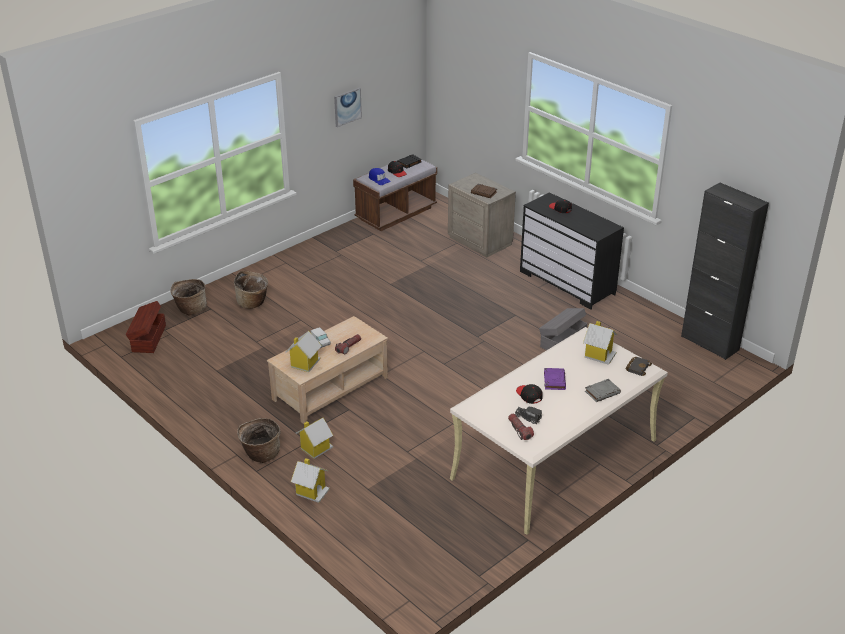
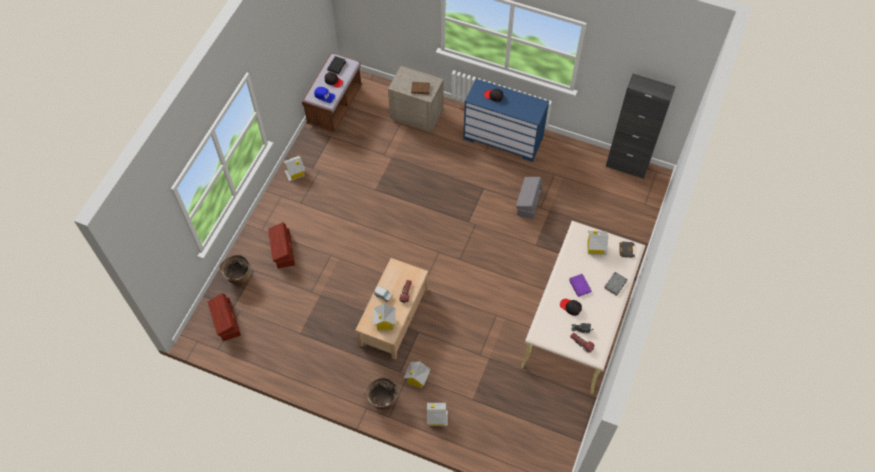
camera: 25 degrees left, 25 degrees up
(253, 303) = (283, 251): basket -> brown storage box
(314, 250) = (295, 173): none -> toy house
(347, 107) = (289, 56): picture -> none
(567, 283) = (503, 139): black dresser -> blue dresser

